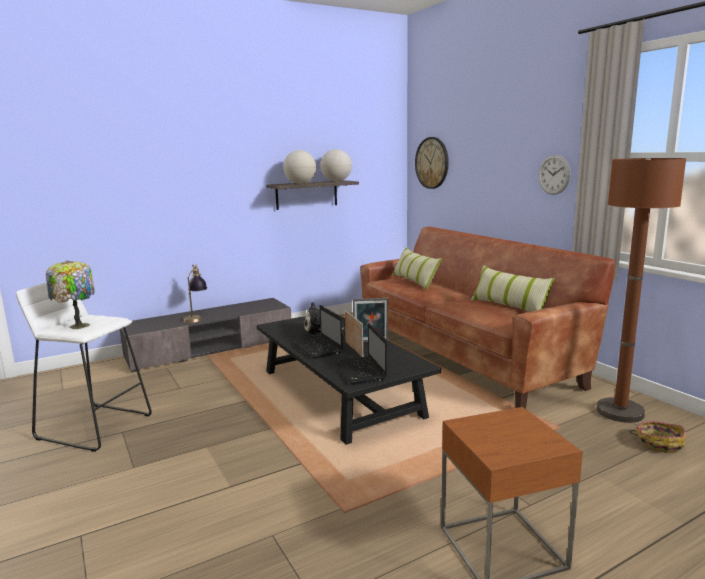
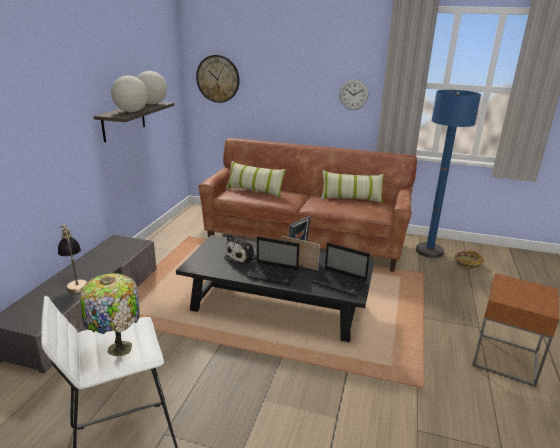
camera: 45 degrees left, 10 degrees up
(620, 412) = (429, 251): brown floor lamp -> blue floor lamp

